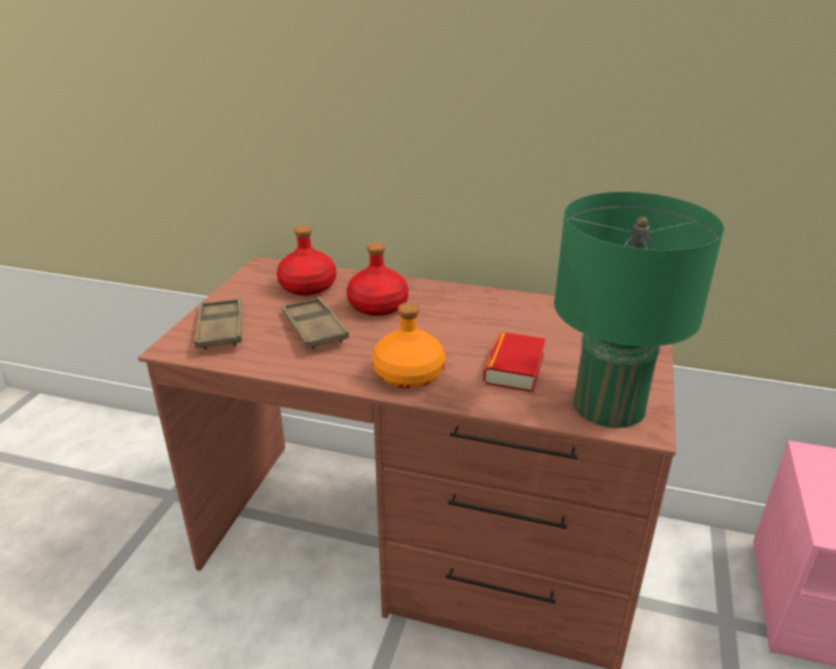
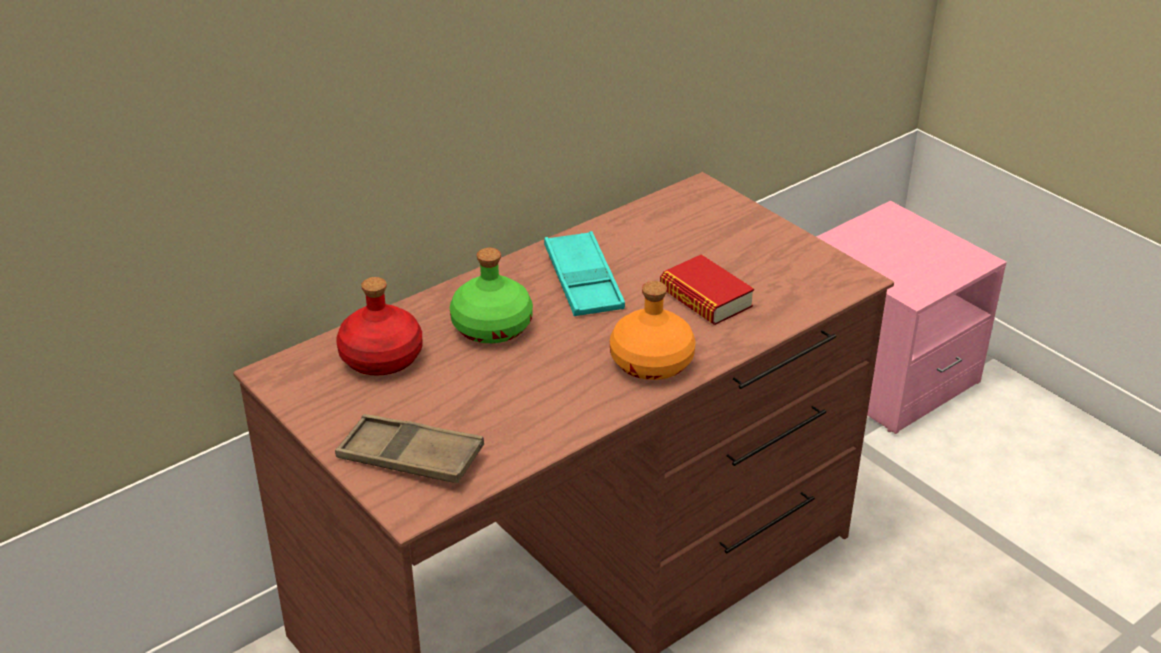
camera: 55 degrees left, 5 degrees up
(314, 329) = (491, 388): brown tray -> none
(378, 306) = (493, 327): red bottle -> green bottle
(467, 316) = (583, 281): none -> turquoise tray
(609, 406) = (811, 279): green table lamp -> none

